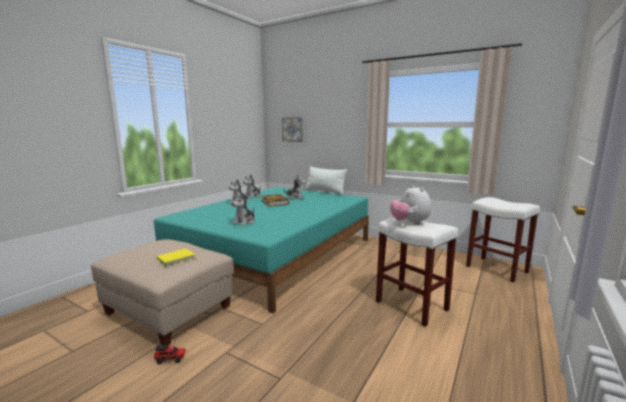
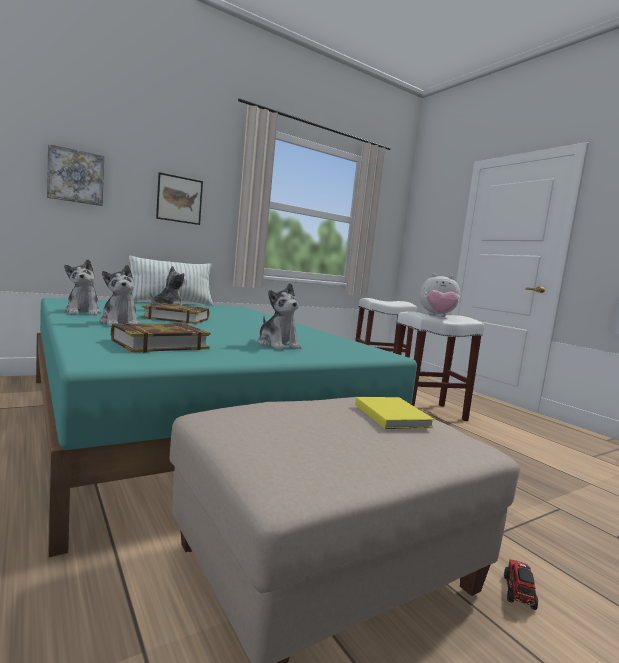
camera: 65 degrees left, 5 degrees down
(208, 214) = (159, 344): none -> book
(337, 132) = (179, 199): none -> picture

